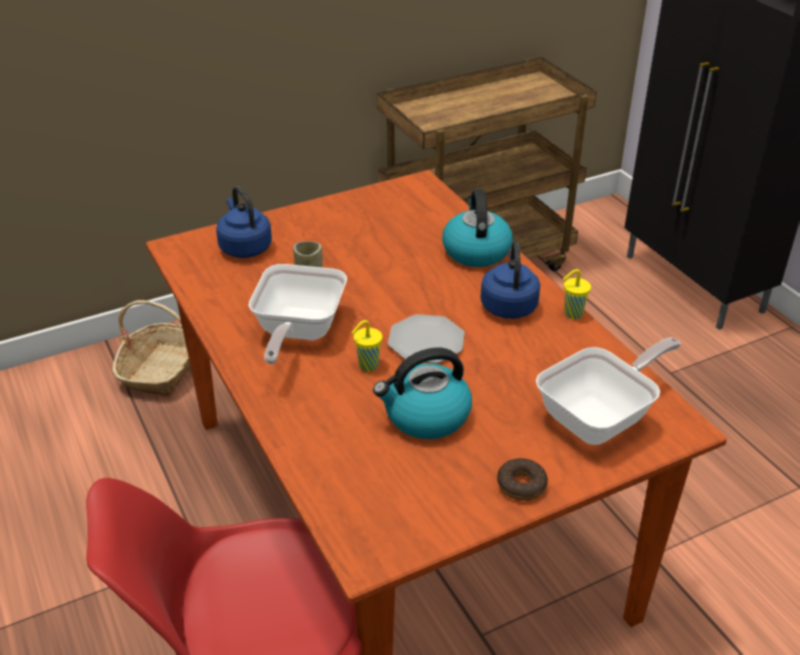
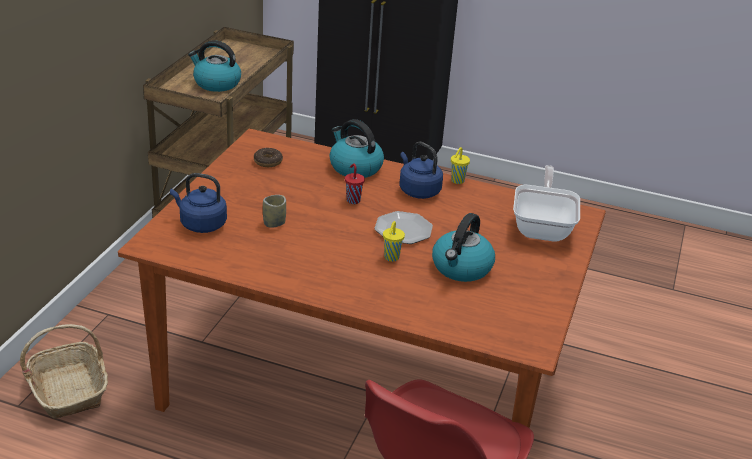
camera: 45 degrees left, 5 degrees down
(297, 333) = (321, 259): frying pan -> none
(421, 285) = (353, 200): none -> red cup
(463, 114) = (216, 83): none -> kettle
(521, 485) = (553, 277): donut -> donut (268, 161)

